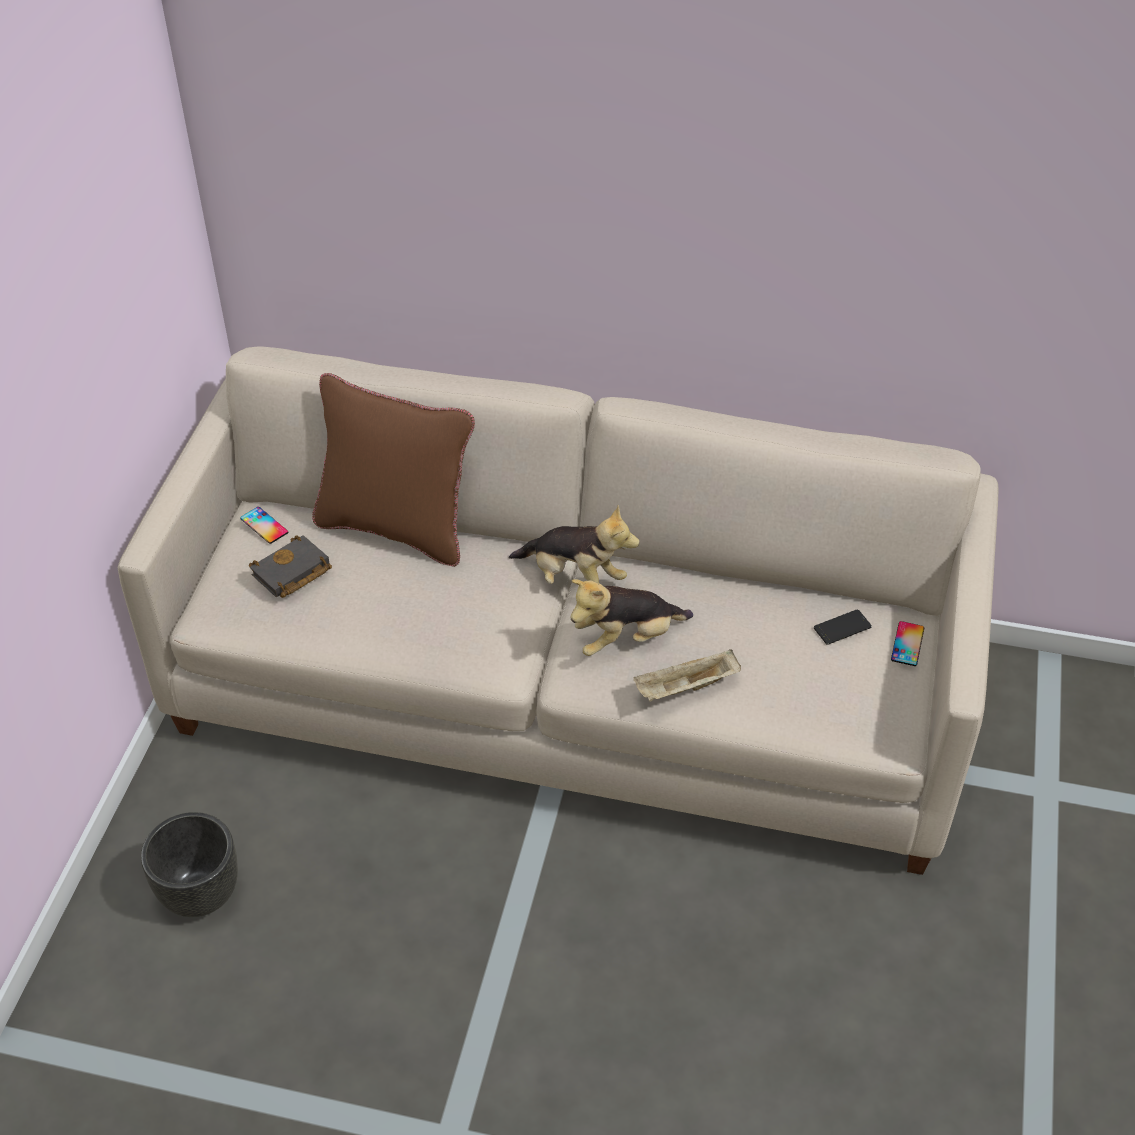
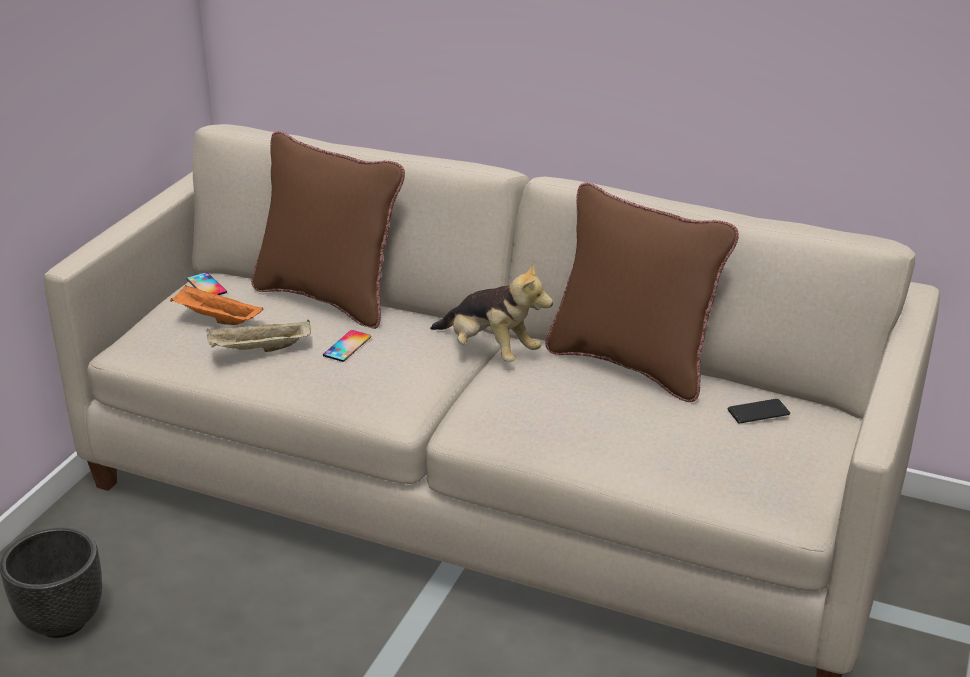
camera: 10 degrees right, 15 degrees down
(291, 573) = (216, 319): black book -> orange tray
(626, 639) = (527, 397): plush toy -> none
(686, 688) = (578, 441): beige tray -> beige tray (259, 350)
(714, 580) = (632, 363): none -> brown pillow
(907, 644) = (827, 434): phone -> phone (347, 346)

